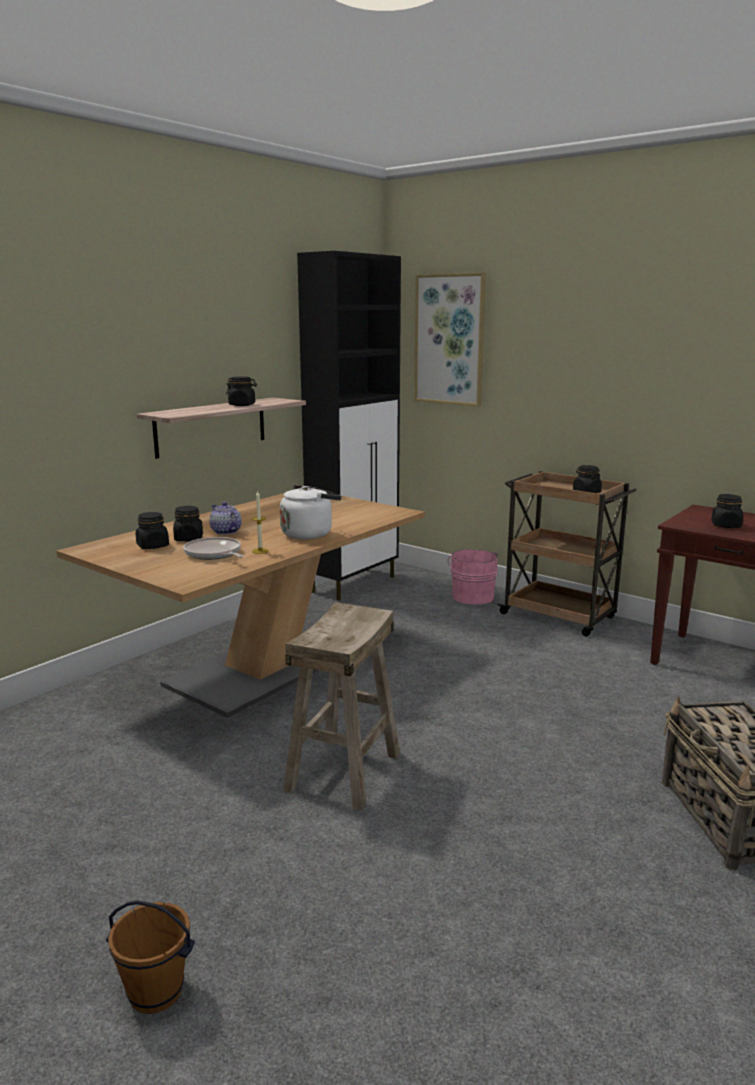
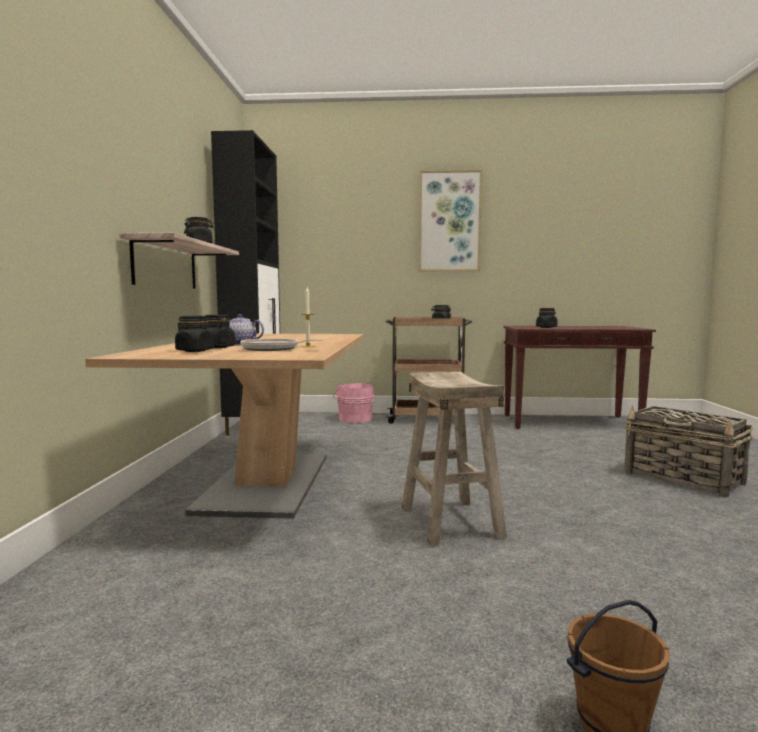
camera: 35 degrees left, 10 degrees down
(309, 534) = (317, 341): white kettle -> none
(450, 340) = (309, 225): picture -> picture (449, 221)

